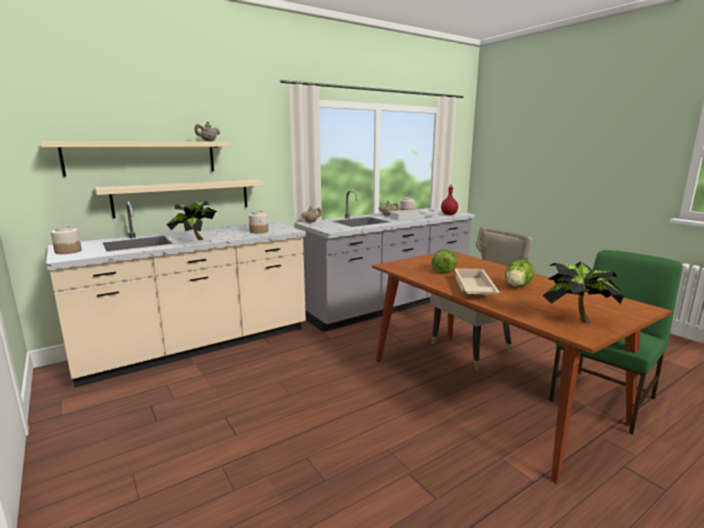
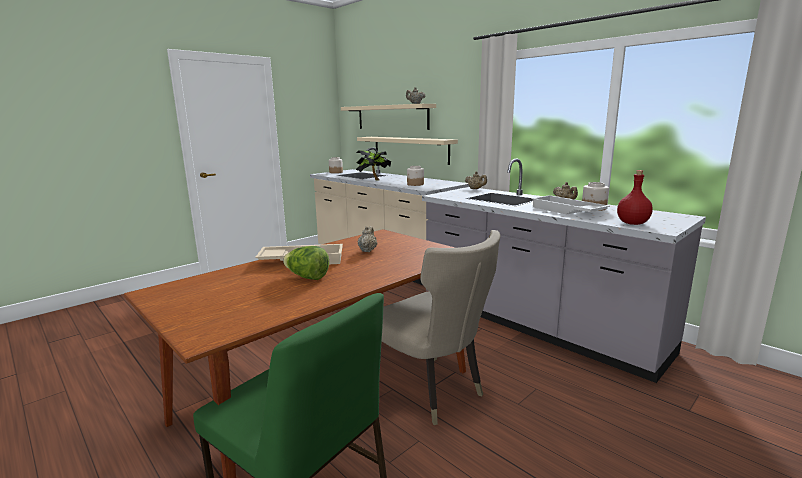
camera: 80 degrees right, 0 degrees up
(444, 271) = (367, 250): lettuce -> beige teapot
(576, 319) = (193, 294): potted plant -> none

